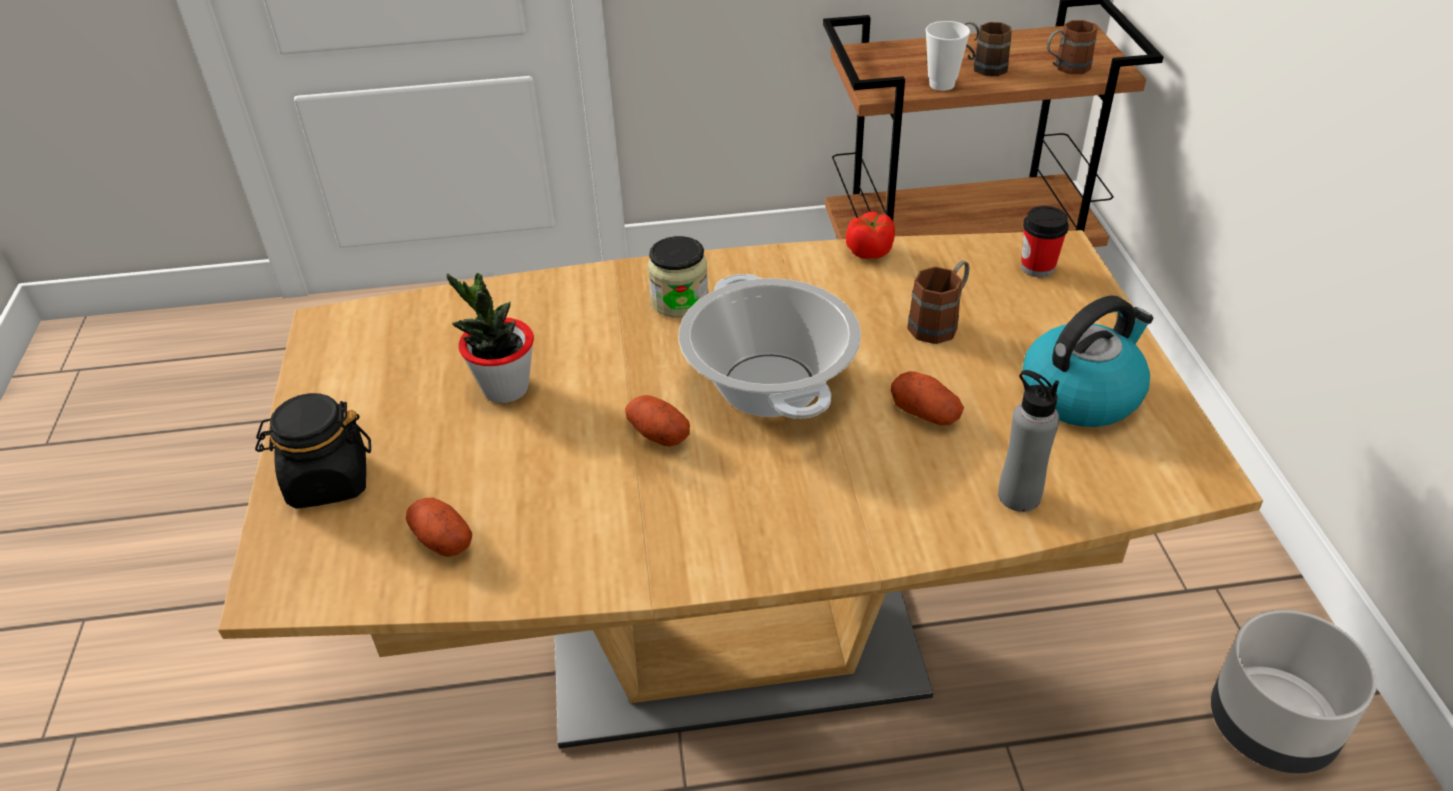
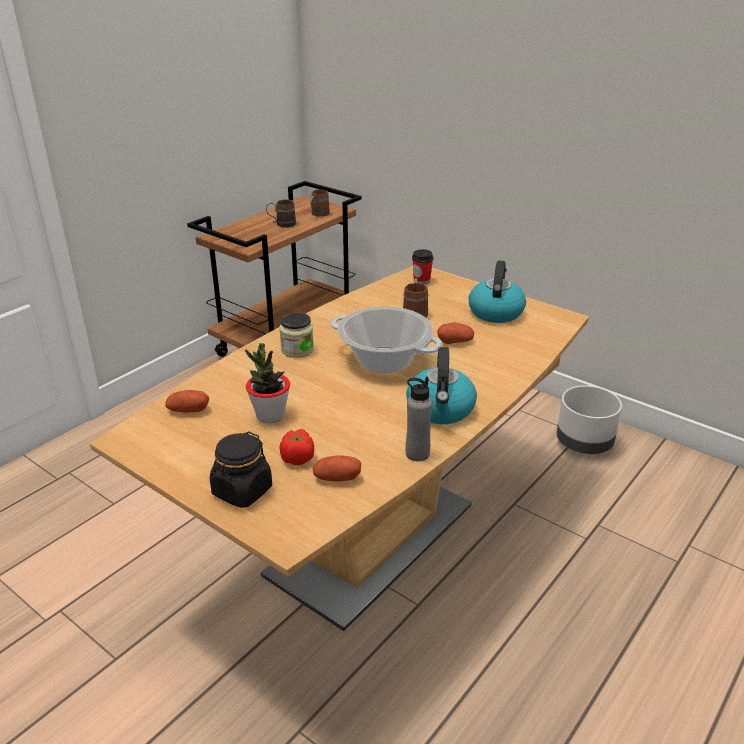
camera: 45 degrees left, 10 degrees down
(658, 434) = (367, 396): potato -> potato (188, 410)
(724, 523) = (441, 409): none -> kettle
(870, 251) = (350, 300): tomato -> tomato (298, 458)
(941, 85) = (274, 236): cup -> none
(1019, 496) = (522, 350): grey bottle -> grey bottle (417, 454)

